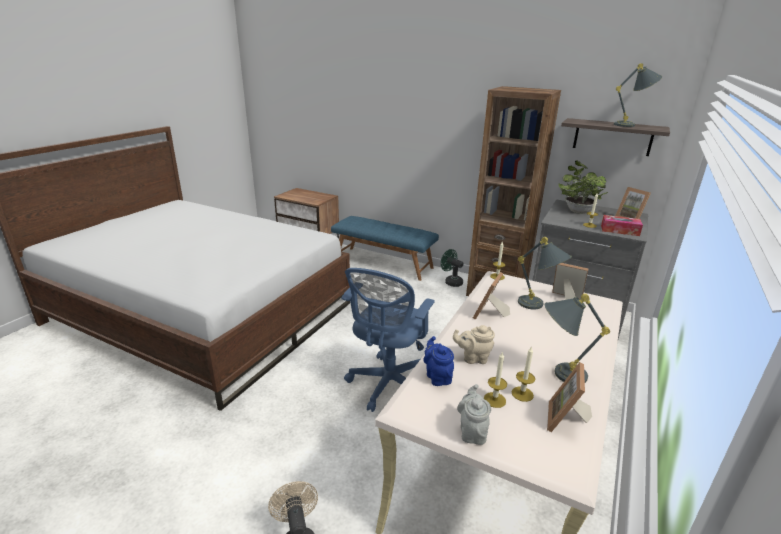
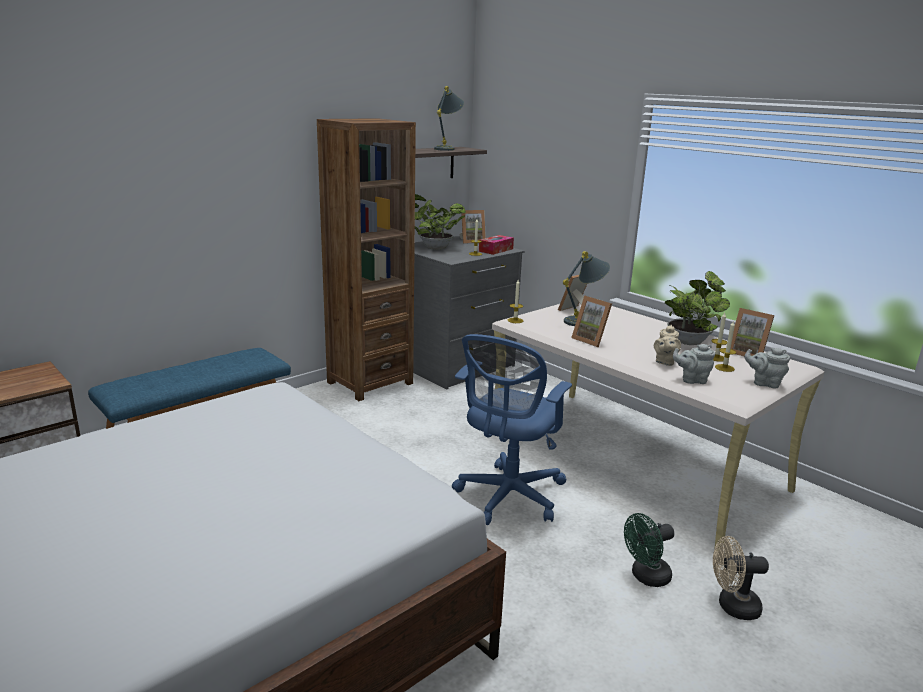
camera: 70 degrees left, 5 degrees down
(387, 385) = (508, 498): blue office chair -> blue office chair turned 75 degrees clockwise
(437, 376) = (692, 380): blue teapot -> grey teapot
(451, 282) = (316, 400): green fan -> green fan (646, 577)
(558, 373) = (689, 341): grey table lamp -> potted plant

